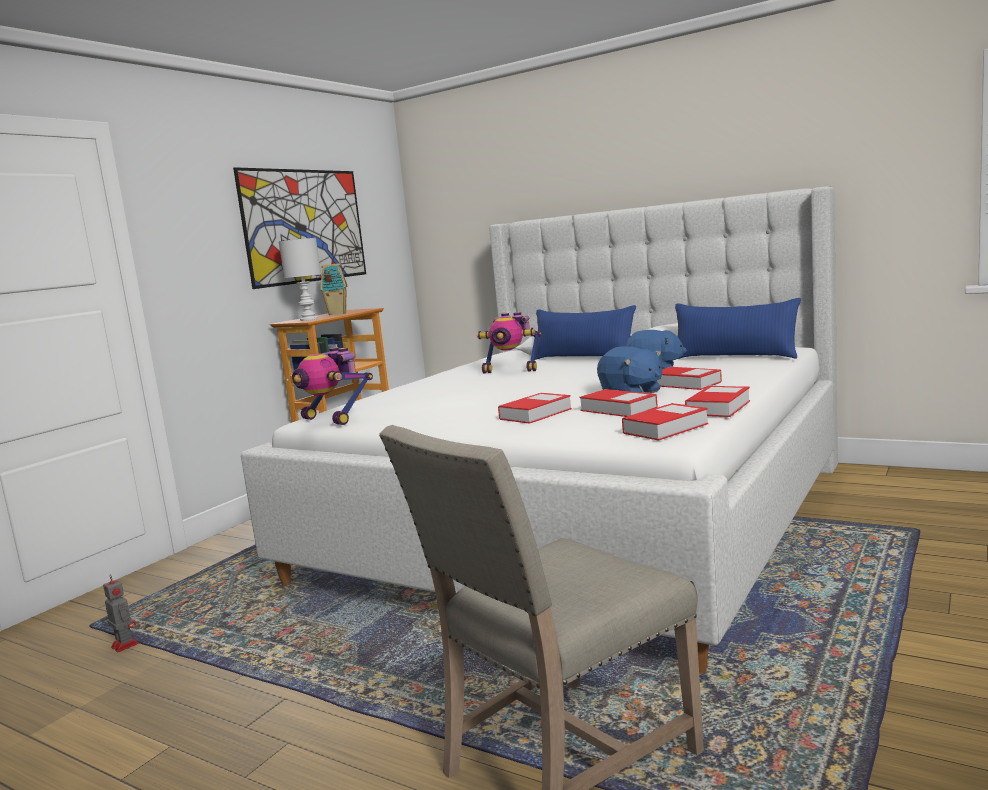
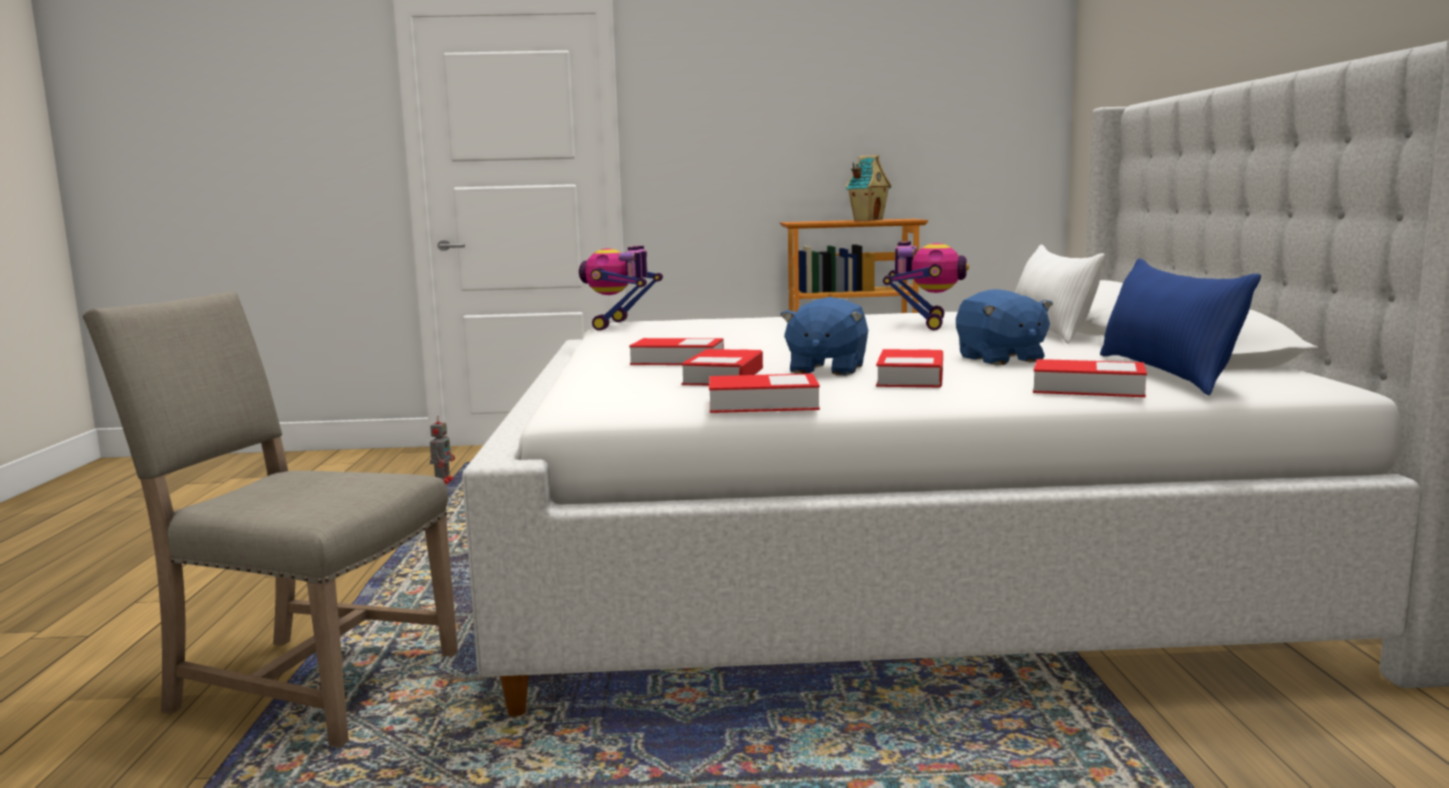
camera: 55 degrees right, 0 degrees up
(305, 226) = (863, 105): picture -> none
(308, 319) = (810, 222): white table lamp -> none
(512, 370) = (923, 325): toy robot -> toy robot turned 150 degrees counterclockwise
(583, 358) = (1051, 331): blue pillow -> white pillow
(665, 428) = (625, 400): book -> book (1088, 388)

